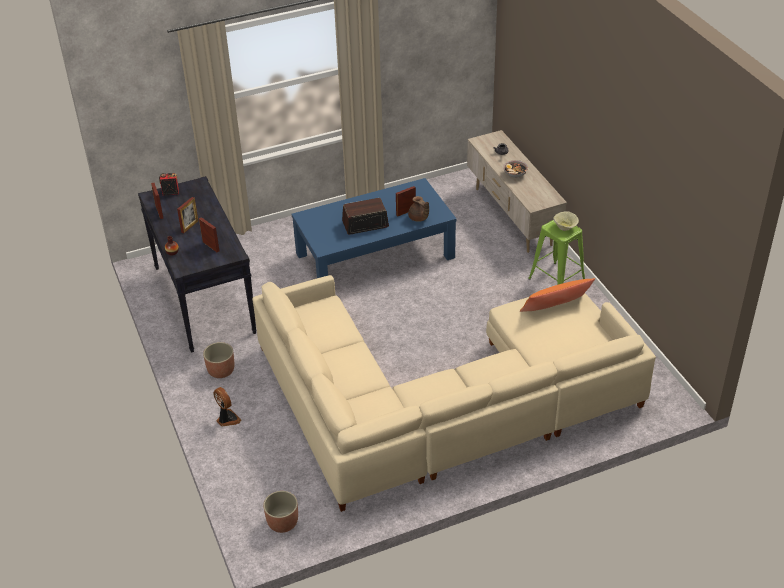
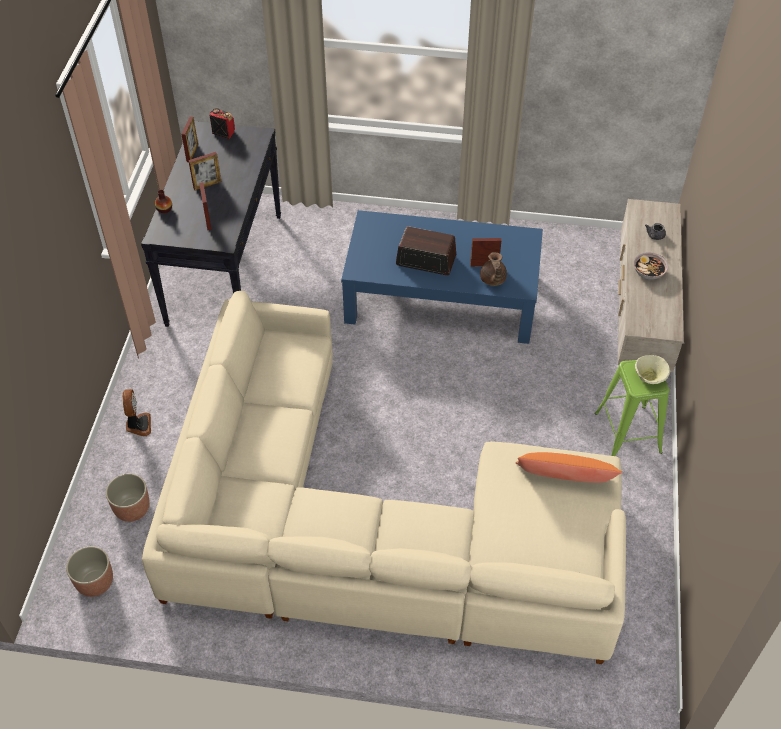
camera: 30 degrees right, 10 degrees up
(221, 370) = (176, 363): planter -> planter (132, 508)

